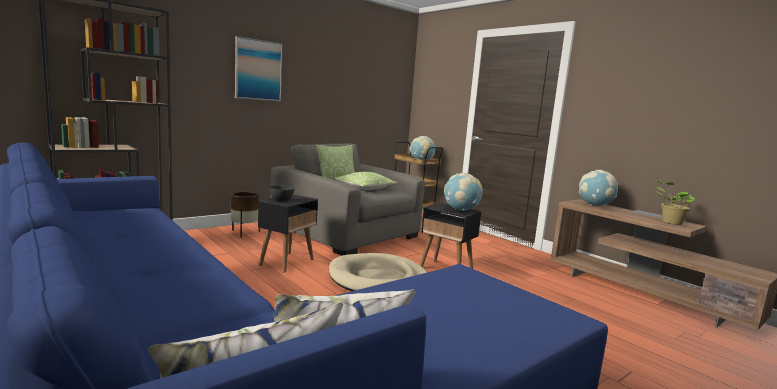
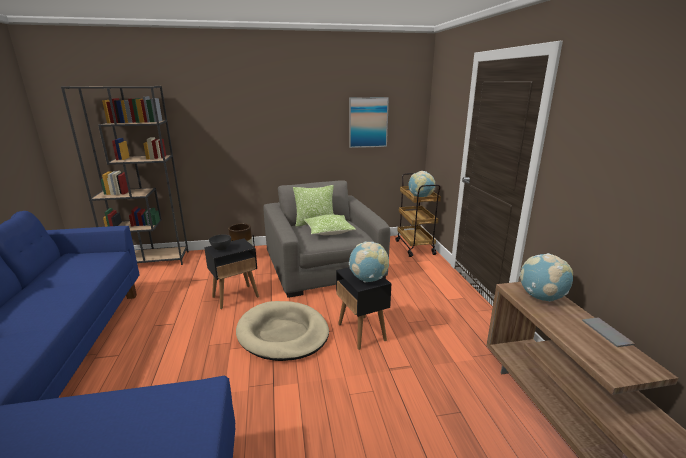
camera: 30 degrees right, 10 degrees up
(258, 70) = (253, 118): picture -> picture (368, 122)
(670, 222) = (611, 357): potted plant -> none

